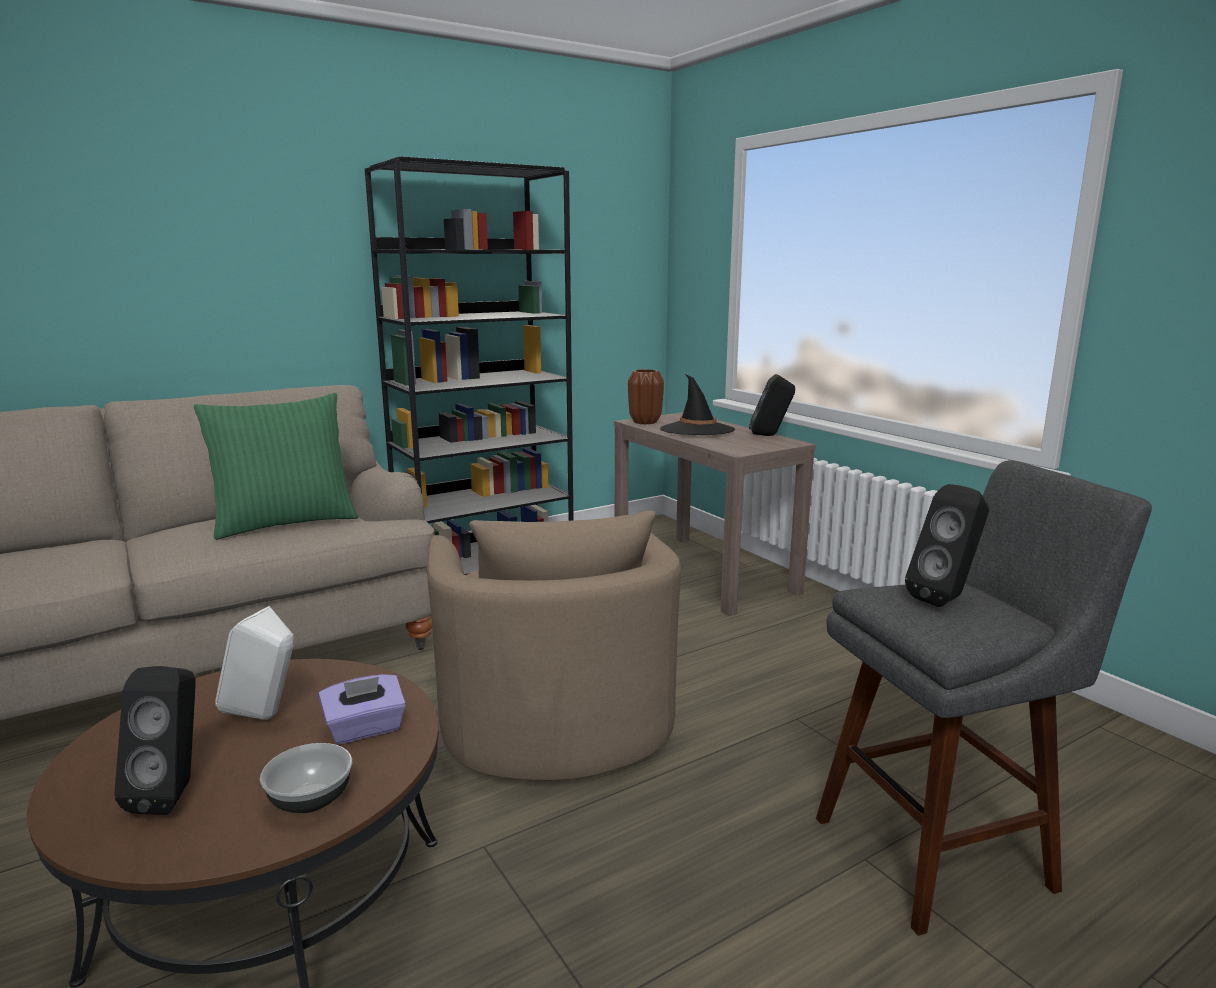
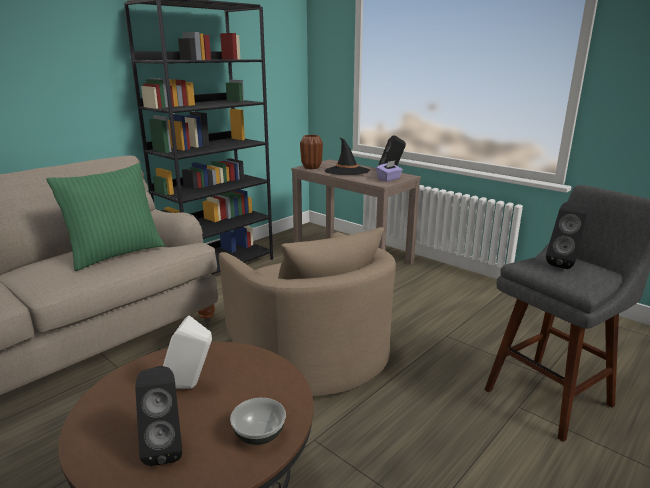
camera: 15 degrees left, 5 degrees up
(365, 729) = (259, 384): purple tissue box -> purple tissue box (389, 179)

